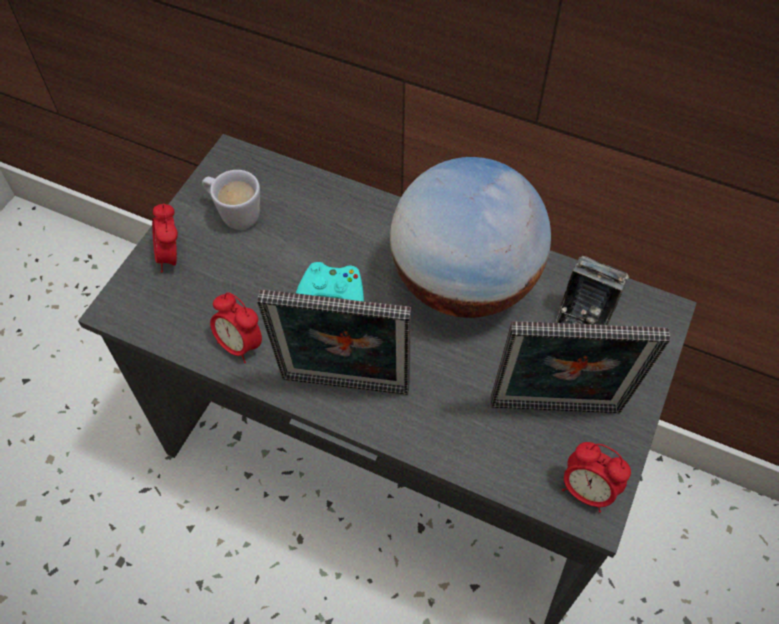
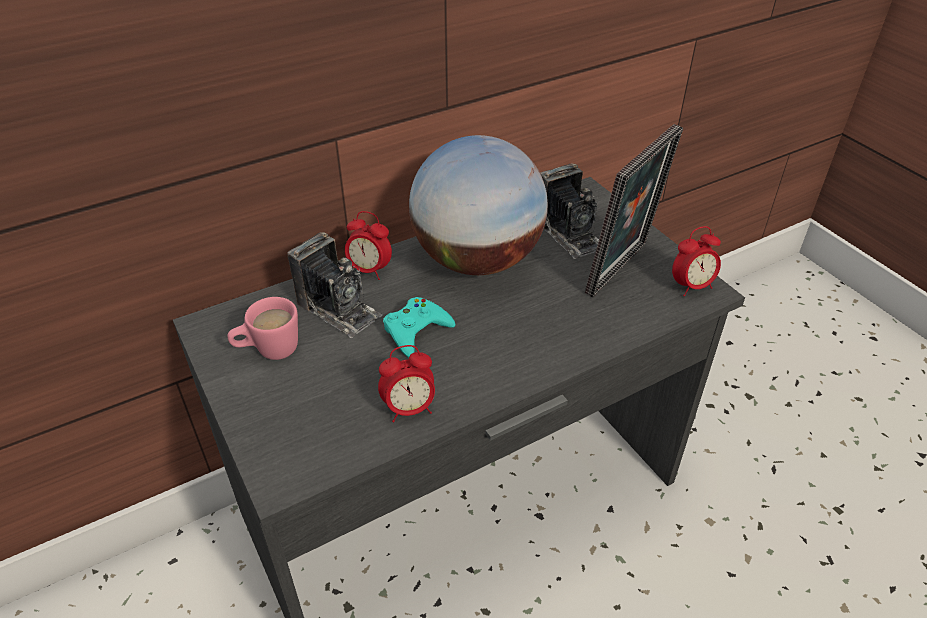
camera: 55 degrees left, 15 degrees down
(171, 257) = (266, 413): alarm clock -> alarm clock (369, 270)
(234, 213) = (269, 351): white mug -> pink mug
(315, 225) = (339, 309): none -> camera
(344, 389) = (511, 365): picture frame -> none

